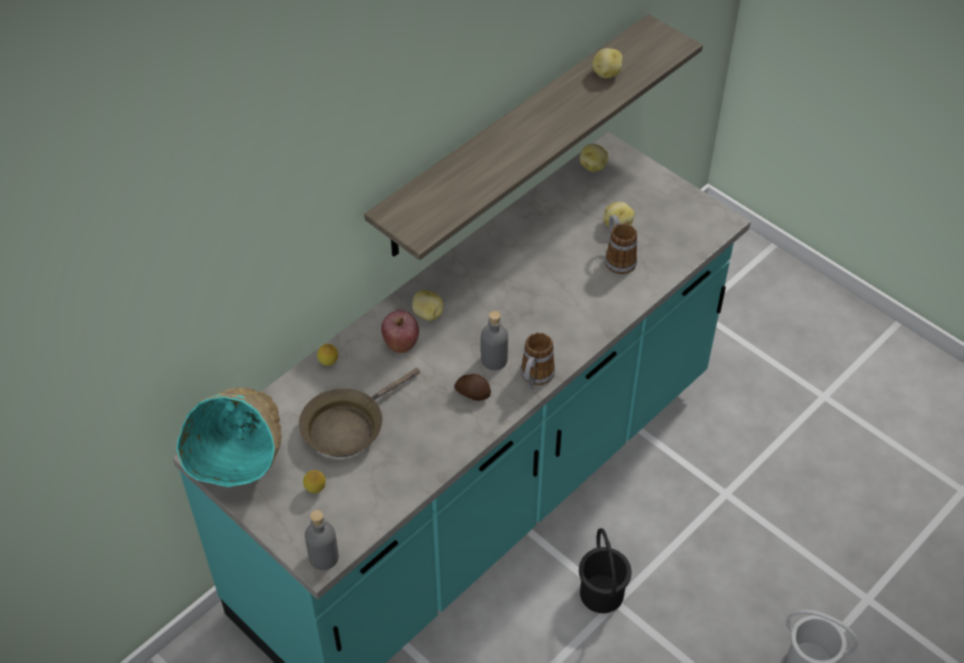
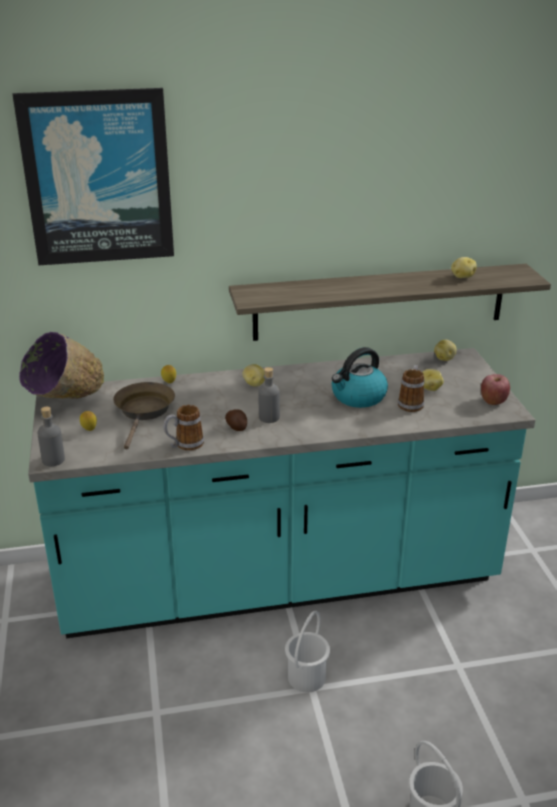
camera: 35 degrees right, 20 degrees down
(212, 181) = (98, 178): none -> picture
(243, 465) = (66, 405): turquoise bowl -> purple bowl
(348, 426) = (144, 411): brown frying pan -> brown frying pan turned 105 degrees clockwise
(401, 343) = (222, 390): apple -> apple (493, 401)
(535, 378) = (284, 435): mug -> mug (184, 445)
(557, 277) = (358, 397): none -> kettle
(602, 593) = (307, 677): black bucket -> white bucket

